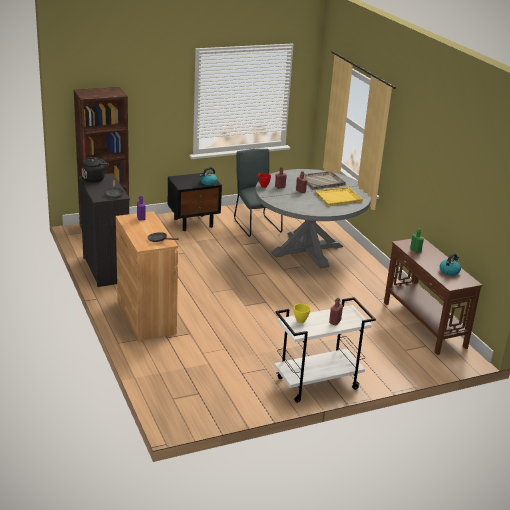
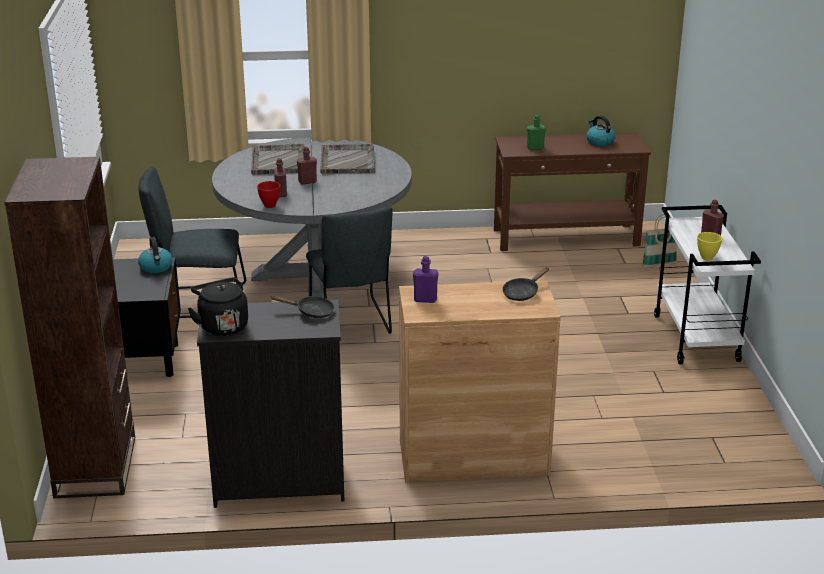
camera: 70 degrees left, 0 degrees up
(261, 266) = (351, 323): none -> grey chair
(338, 197) = (347, 160): yellow tray -> grey tray
(413, 364) = (659, 265): none -> basket

